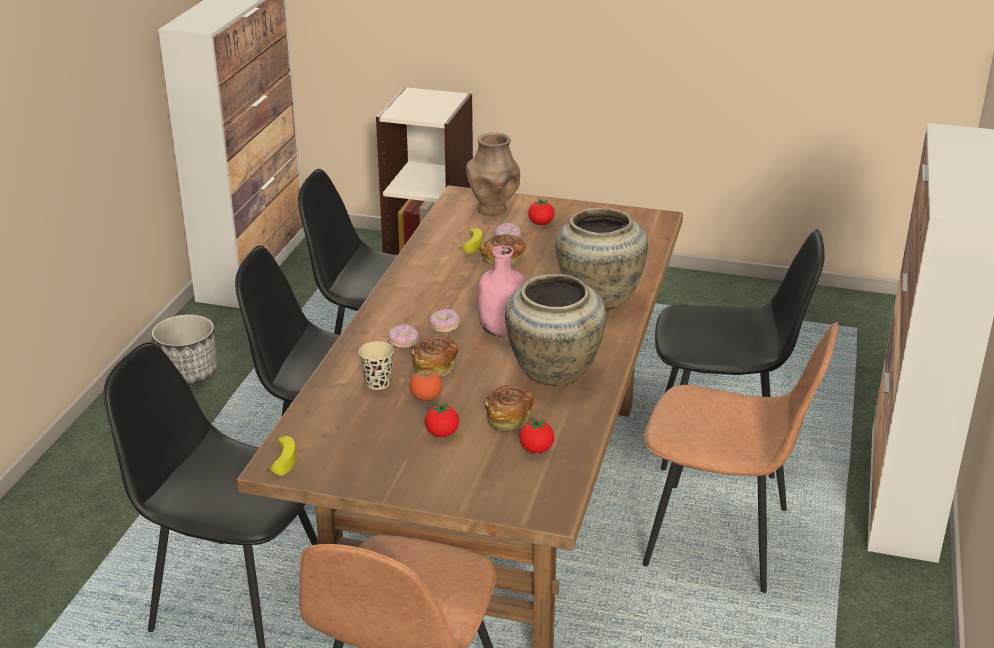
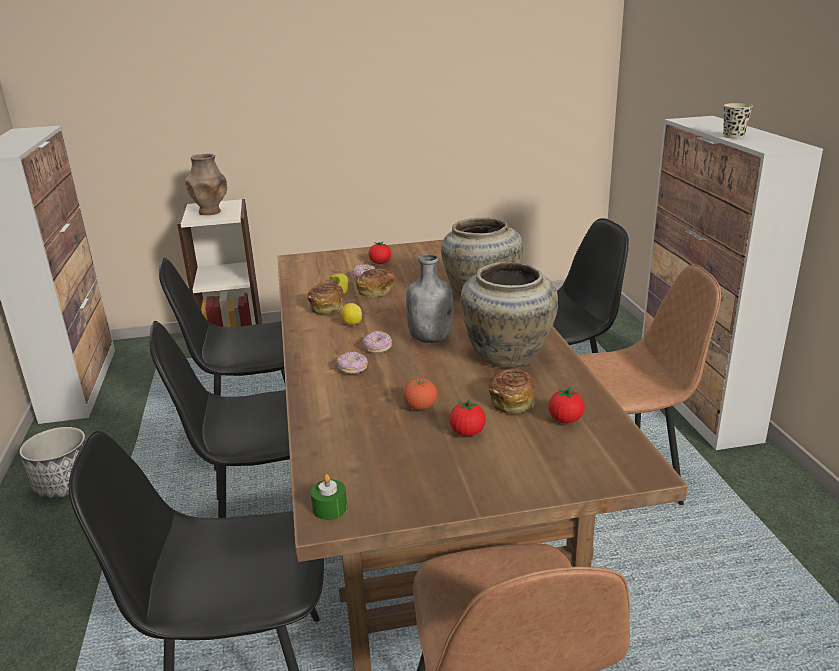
camera: 25 degrees left, 5 degrees down
(282, 459) = (330, 508): banana -> green candle
(378, 383) = (361, 408): beige cup -> beige cup (733, 136)
(435, 367) = (401, 380): bread -> bread (327, 307)
(446, 292) = (352, 324): none -> lemon
(493, 210) = (332, 263): brown vase -> brown vase (210, 212)
(503, 331) = (431, 338): pink bottle -> grey bottle

